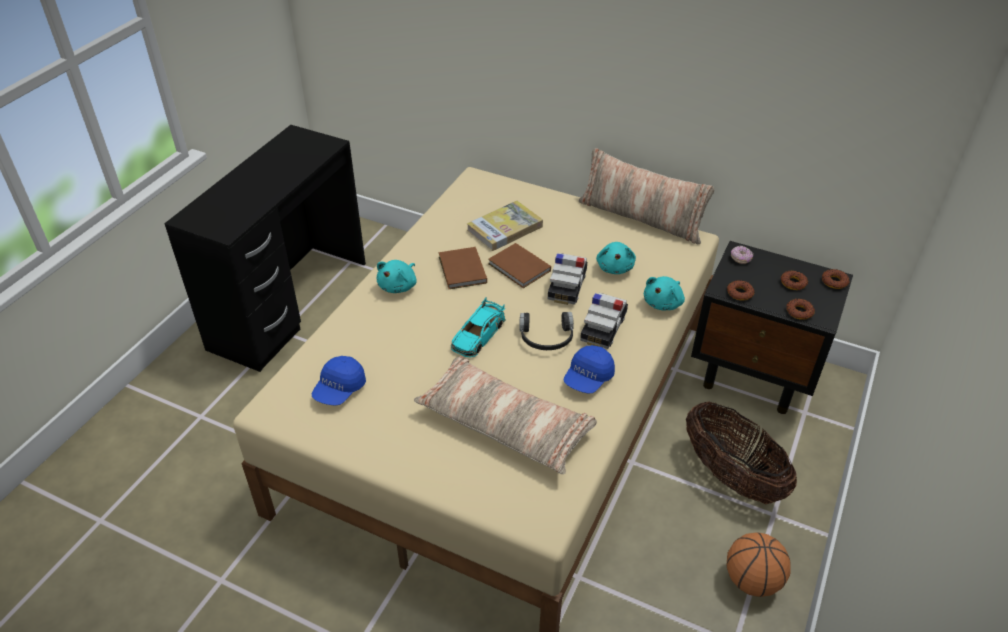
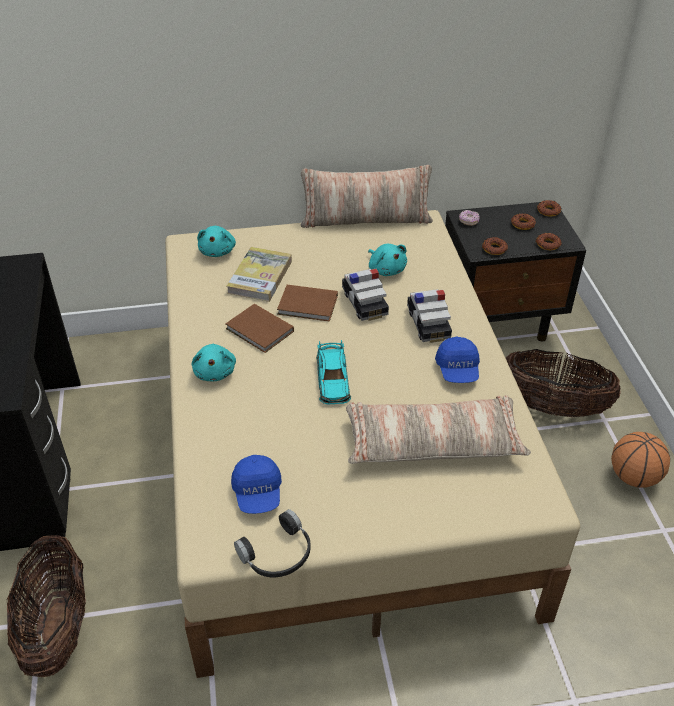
camera: 35 degrees left, 0 degrees up
(207, 427) = (58, 628): none -> basket
(546, 338) = (392, 354): black headphones -> black headphones (278, 555)
(663, 303) = (452, 281): turquoise plush toy -> turquoise plush toy (218, 251)

